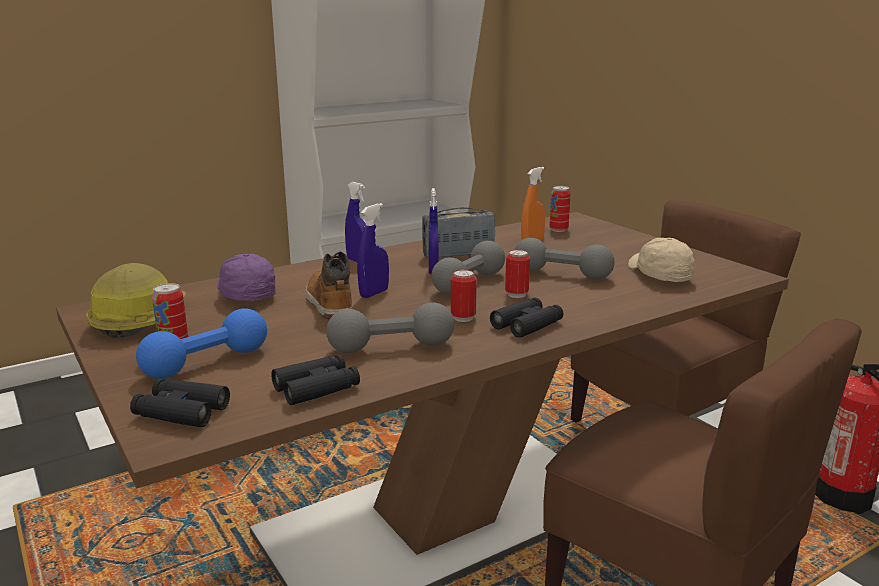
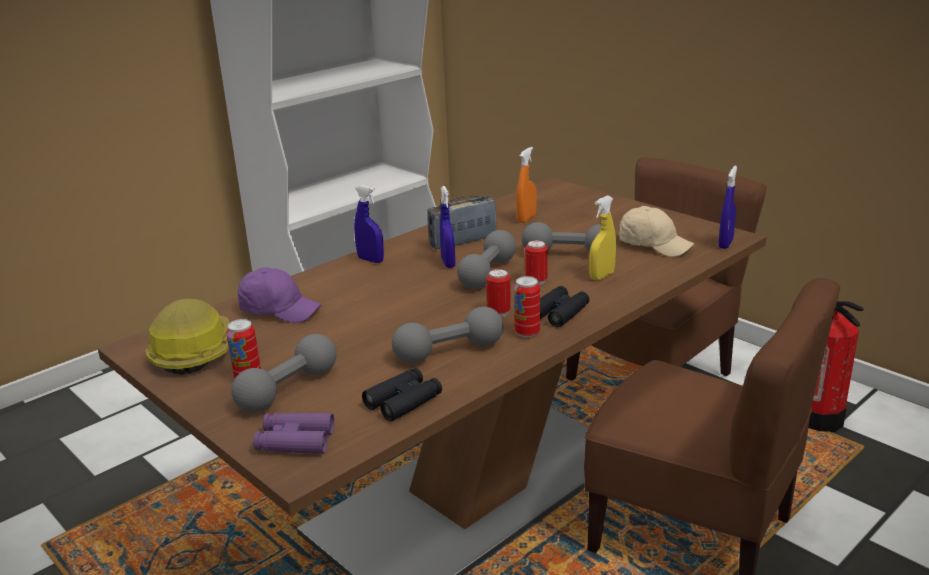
camera: 10 degrees left, 5 degrees up
(181, 411) = (295, 441): black binoculars -> purple binoculars
(207, 363) = (288, 389): blue dumbbell -> grey dumbbell
(245, 293) = (279, 310): purple cap -> purple cap turned 150 degrees clockwise
(329, 303) = (367, 311): boot -> none
(374, 293) = (404, 295): blue spray bottle -> blue spray bottle (725, 244)
(558, 230) = (545, 202): can -> can (527, 332)
(589, 296) = (602, 276): none -> yellow spray bottle
(658, 275) = (654, 245): beige cap -> beige cap turned 150 degrees clockwise

